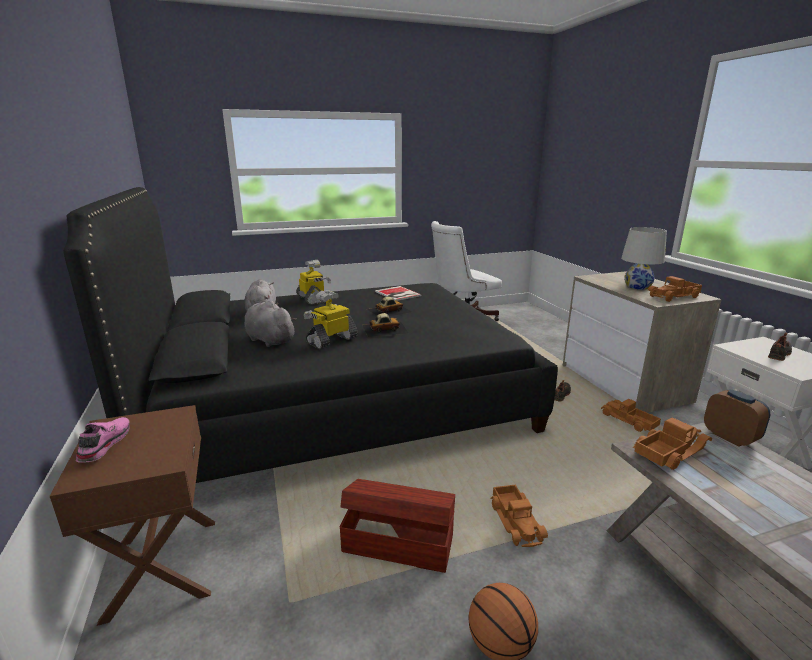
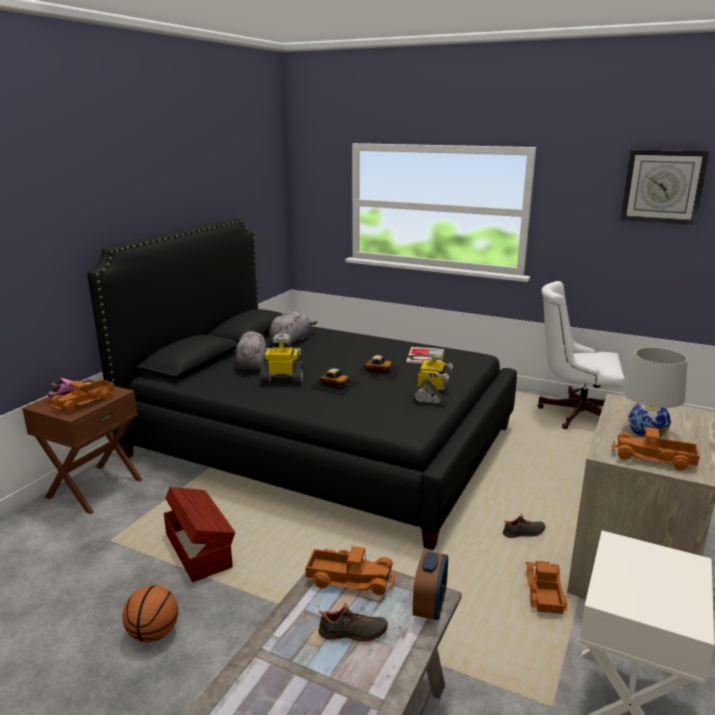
camera: 45 degrees right, 0 degrees up
(313, 299) = (347, 340): toy robot -> toy robot (431, 395)
(488, 142) = (663, 186): none -> wall clock
(517, 521) = (283, 589): toy truck -> toy truck (85, 402)
(779, 354) = (655, 578): black shoe -> black shoe (353, 634)

